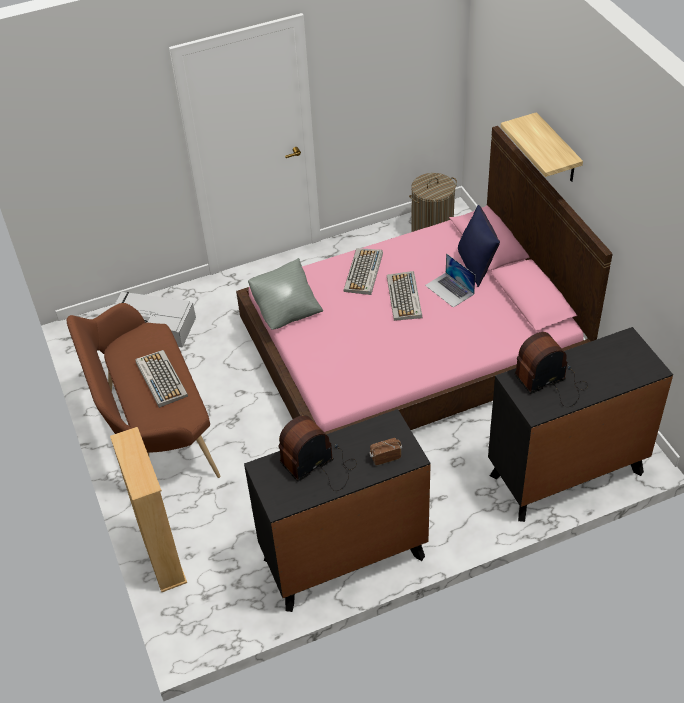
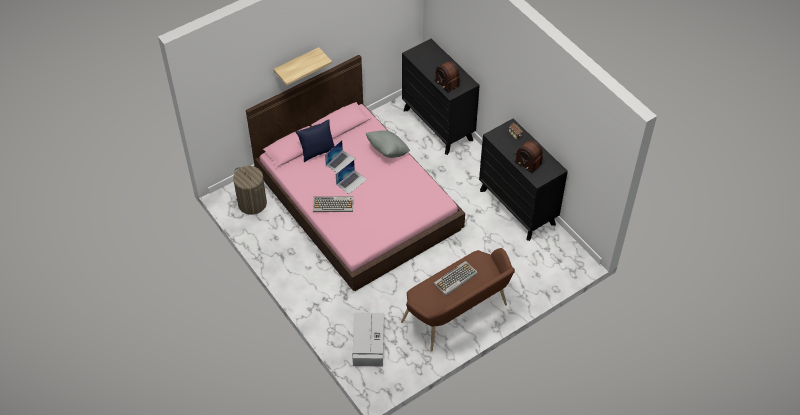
camera: 105 degrees left, 5 degrees up
(162, 556) = (542, 287): beige bookcase -> none
(286, 310) = (374, 238): grey pillow -> grey pillow (387, 152)
(404, 297) = (351, 182): keyboard -> laptop

